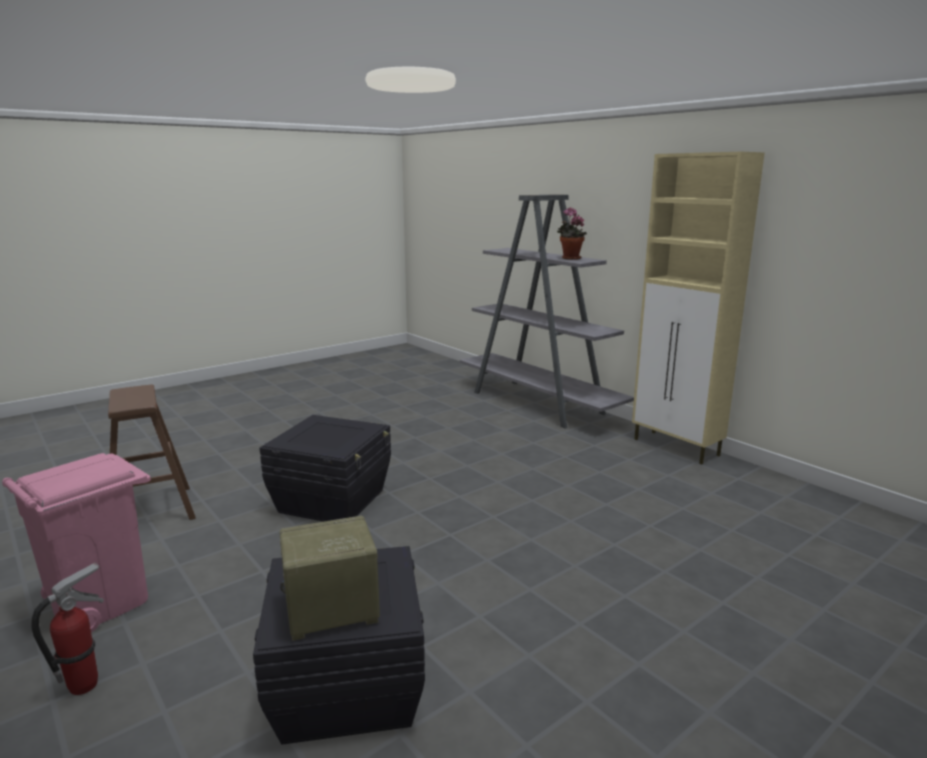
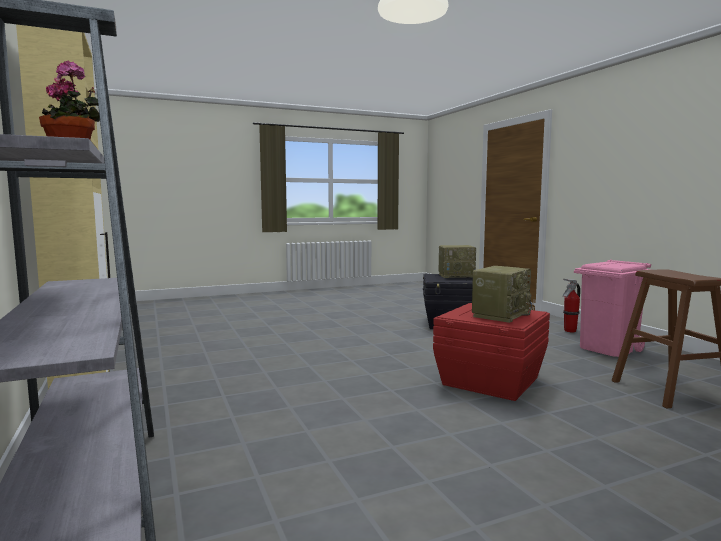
camera: 165 degrees left, 10 degrees down
(320, 432) = (500, 315): none -> radio
(333, 500) = (489, 381): black storage box -> red storage box

